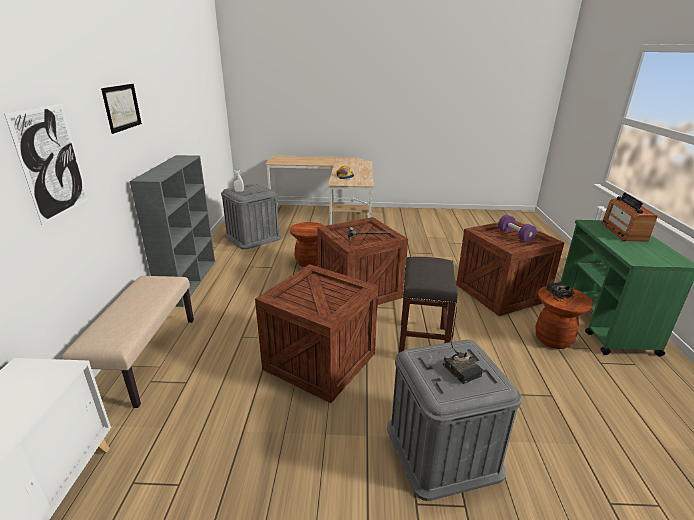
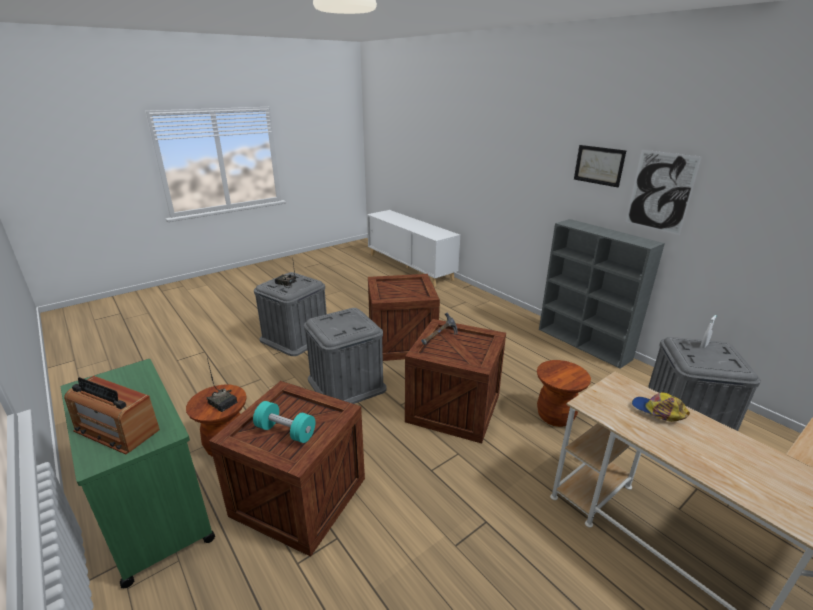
camera: 140 degrees right, 0 degrees up
(51, 162) = (517, 173): picture -> picture (660, 192)
(144, 357) = (490, 305): beige bench -> none
(423, 343) = (346, 384): grey stool -> grey storage box
(515, 235) = (285, 431): purple dumbbell -> turquoise dumbbell
(623, 231) = (116, 430): radio -> radio turned 150 degrees clockwise

